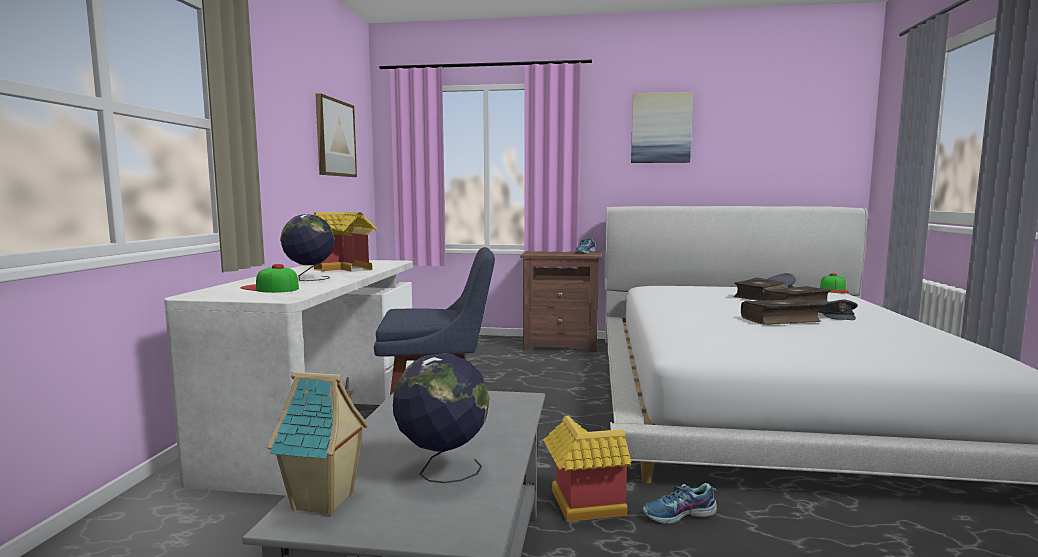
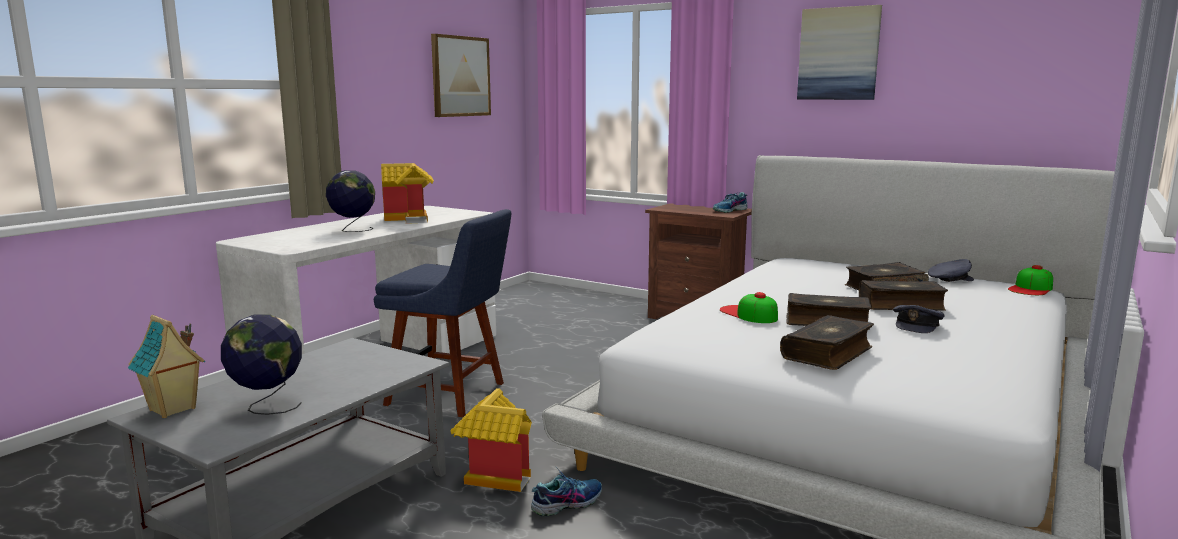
camera: 25 degrees right, 5 degrees up
(270, 288) = (302, 238): cap -> cap (748, 314)
(679, 515) = (567, 503): shoe -> shoe turned 135 degrees clockwise
(834, 340) = (828, 353): none -> book

